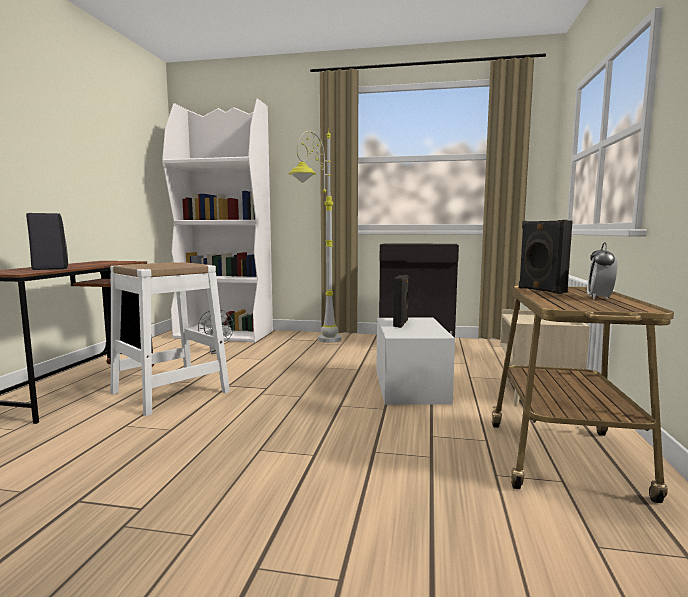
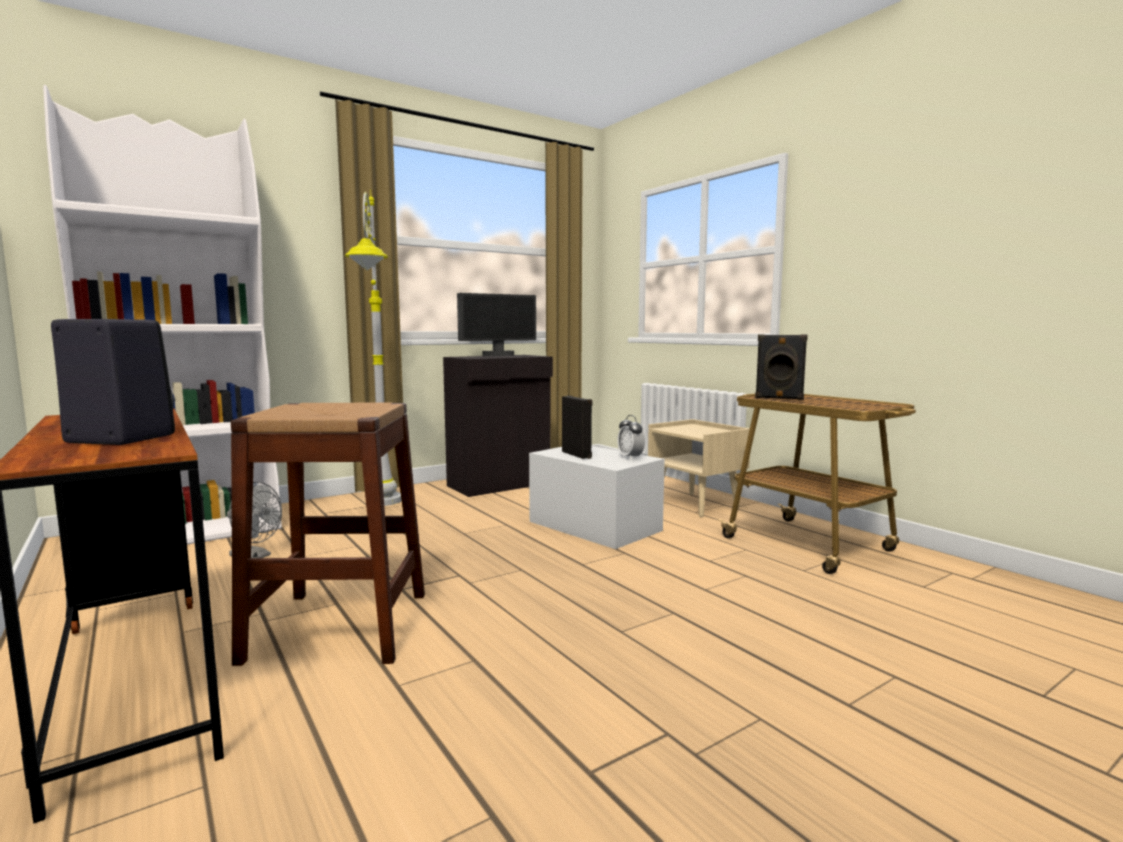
camera: 45 degrees left, 0 degrees up
(170, 392) = (339, 626): white stool -> brown stool
(425, 243) = (497, 355): none -> monitor
(599, 298) = (831, 400): alarm clock -> alarm clock (630, 457)

